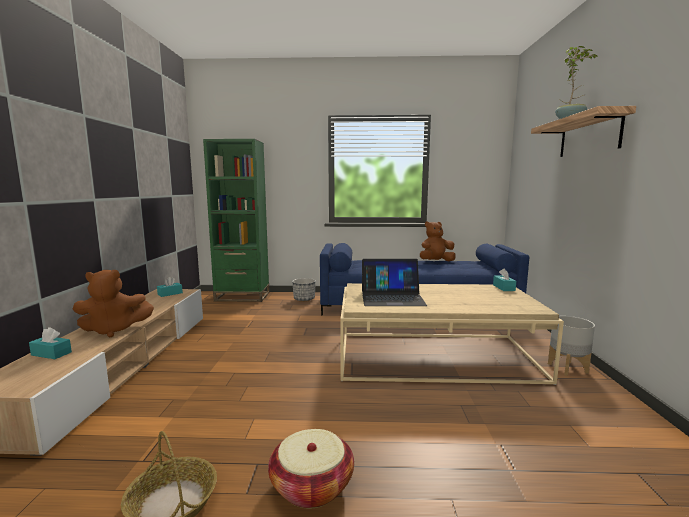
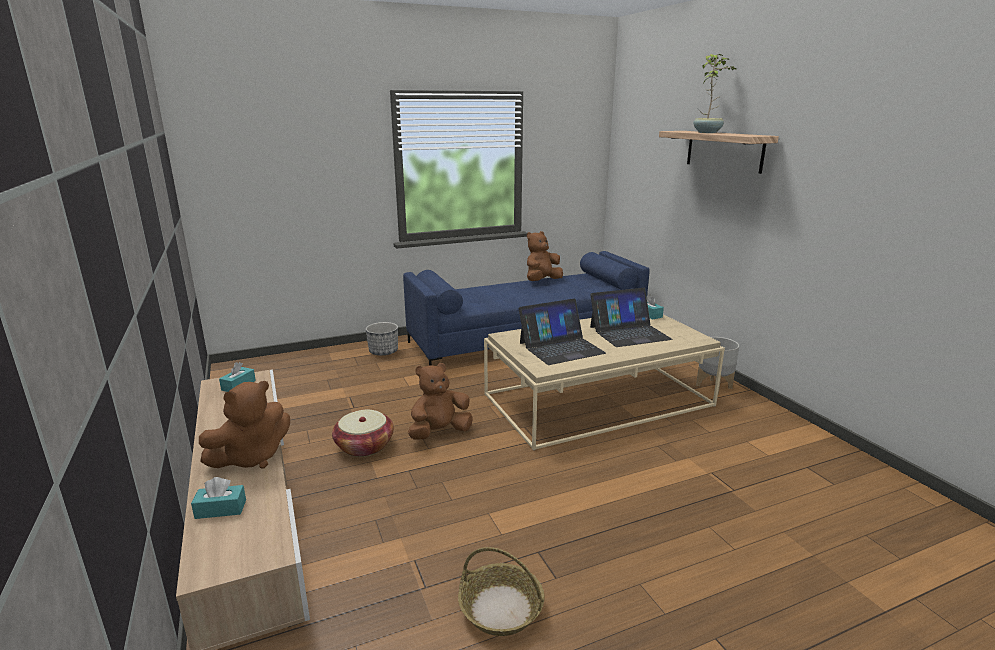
camera: 25 degrees left, 10 degrees up
(242, 296) = (290, 362): green bookcase -> none
(284, 353) = (439, 432): none -> brown plush toy
(311, 485) = (602, 553): basket -> basket (364, 446)
(468, 296) = (629, 333): none -> laptop

